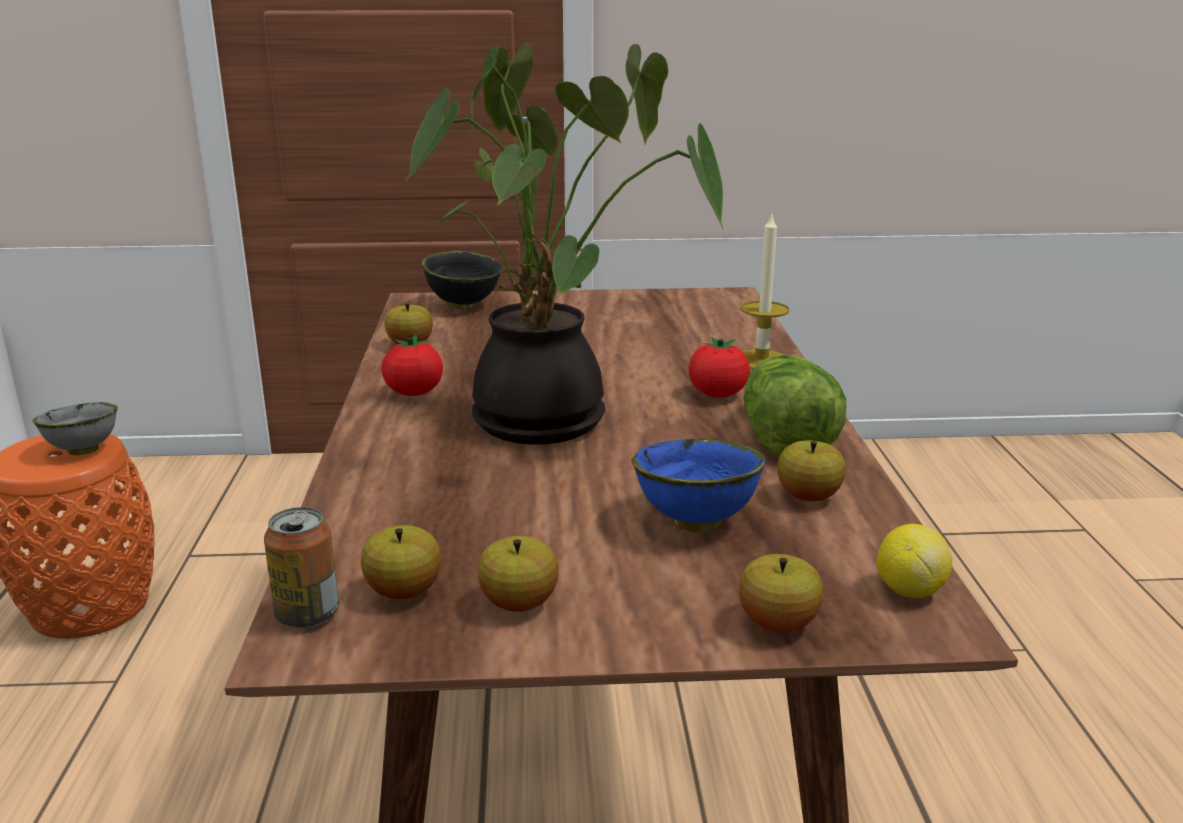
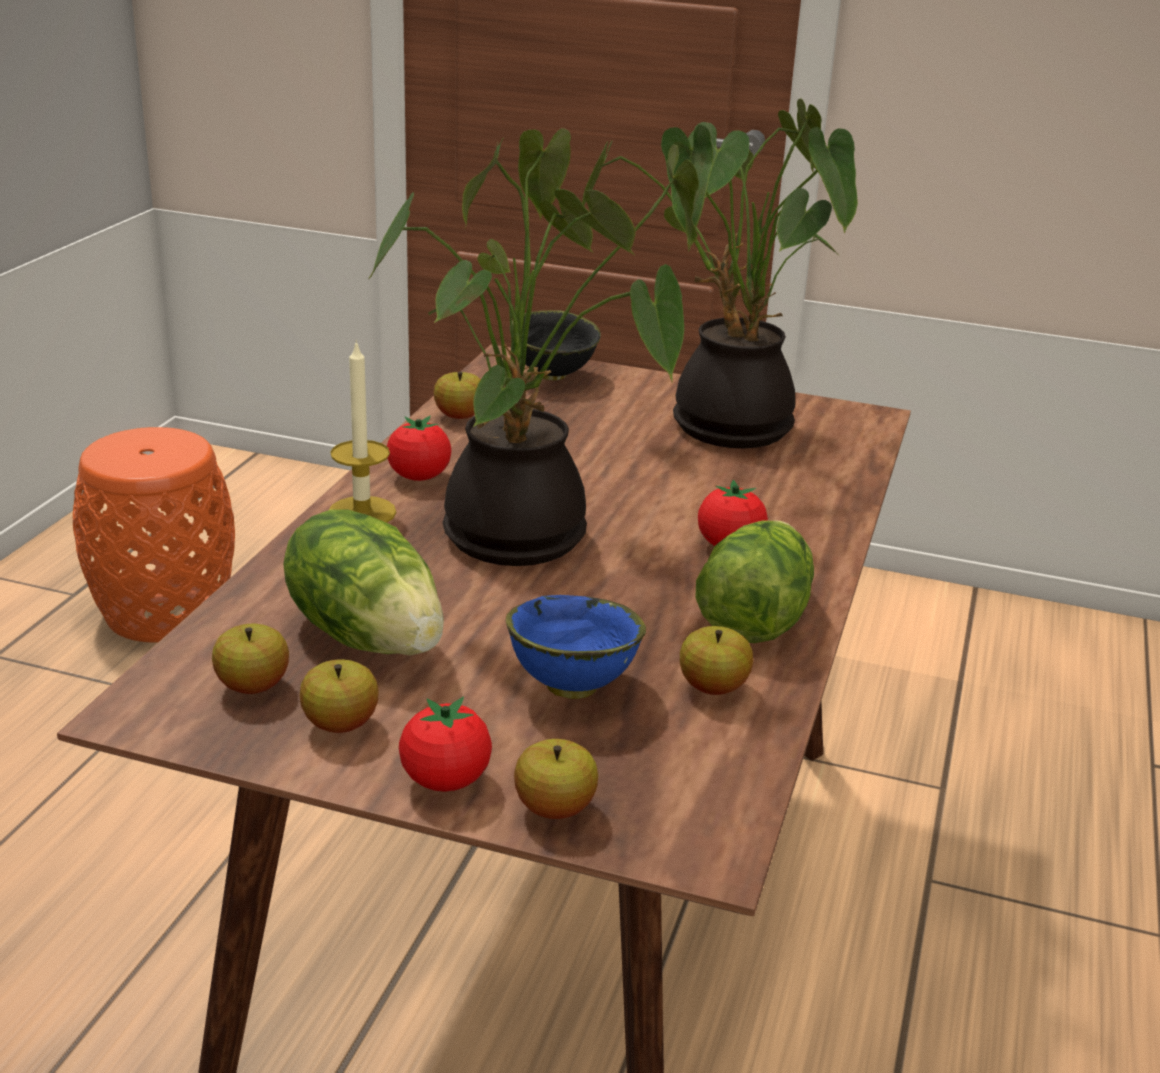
camera: 20 degrees right, 5 degrees up
(82, 451) = (170, 454): grey bowl -> none
(307, 615) = (160, 686): can -> none
(478, 522) = (368, 634): none -> lettuce
(629, 318) = (720, 427): none -> potted plant
(660, 626) = (445, 780): none -> tomato
(761, 360) = (821, 512): candle -> candle (362, 512)
(909, 590) = (716, 811): lemon -> none

